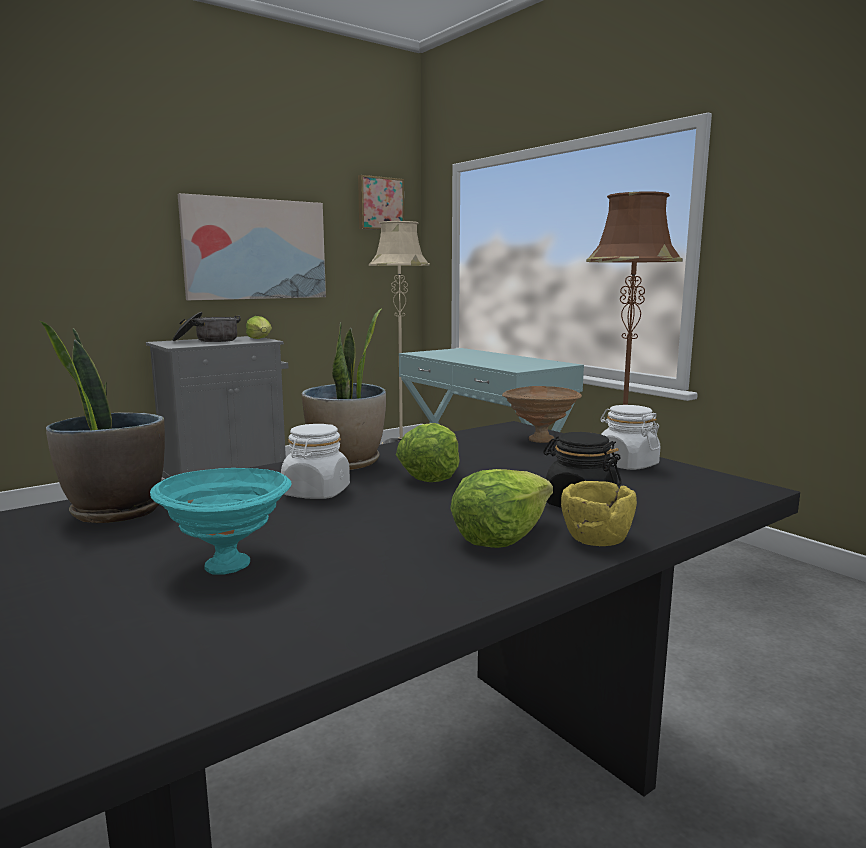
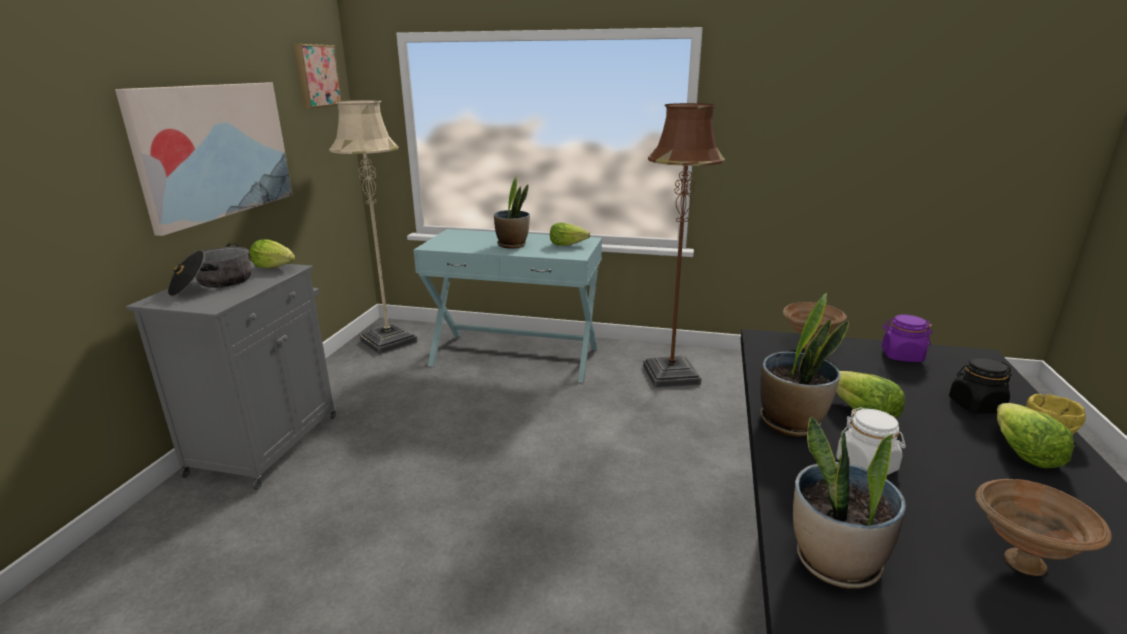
camera: 40 degrees left, 10 degrees up
(226, 564) = (1020, 562): turquoise bowl -> brown bowl
(482, 359) = (512, 245): none -> potted plant
(532, 364) = (567, 244): none -> lettuce
(626, 465) = (901, 356): white jar -> purple jar

